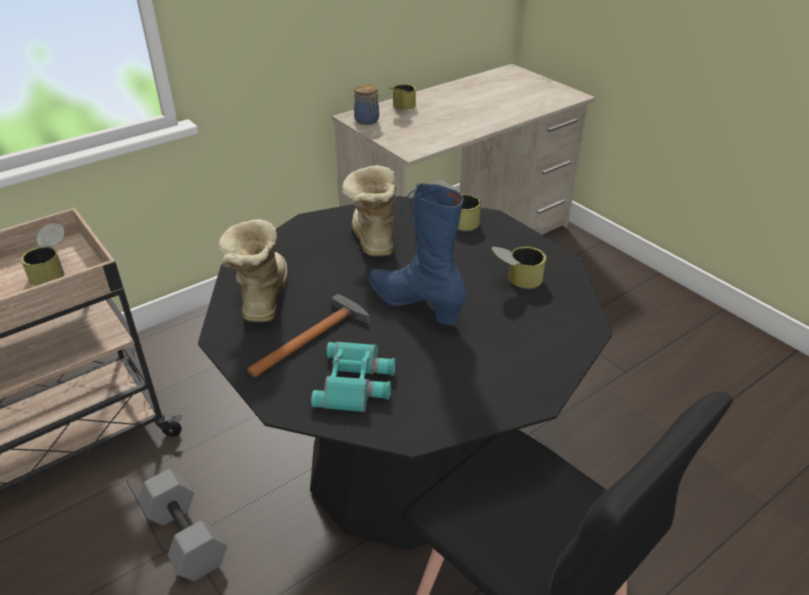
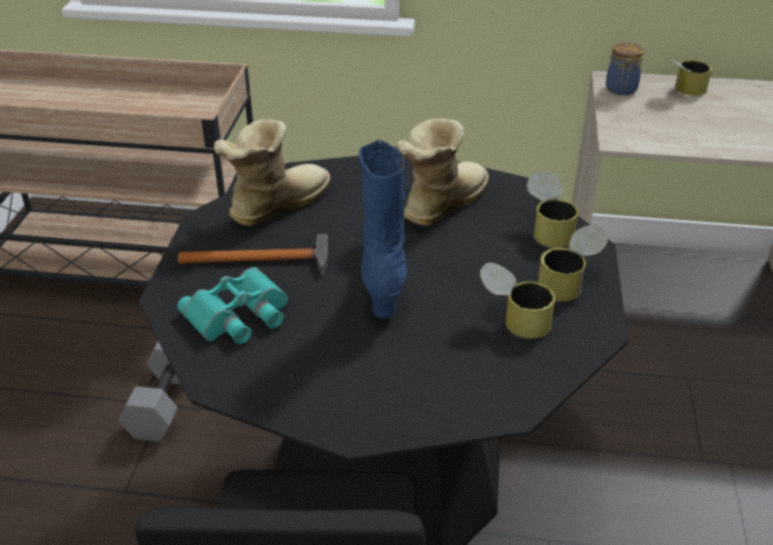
camera: 45 degrees right, 0 degrees up
(52, 270) = (189, 111): can -> can (569, 282)

